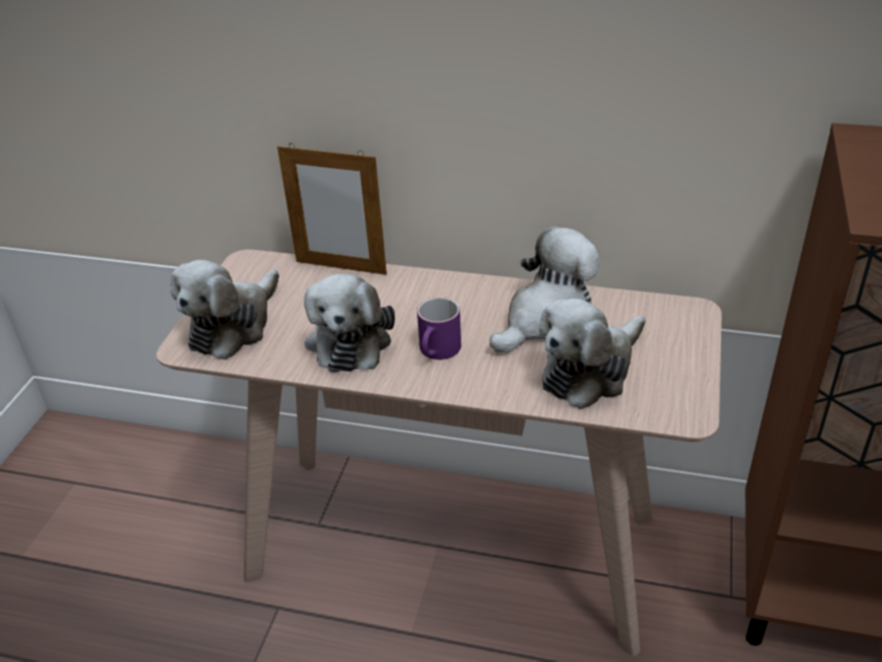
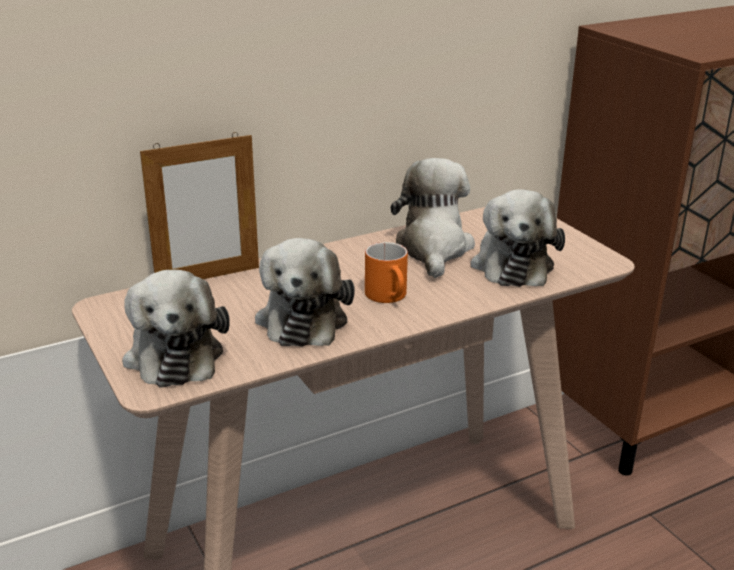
camera: 45 degrees left, 10 degrees down
(349, 339) = (303, 318): plush toy -> plush toy turned 45 degrees clockwise
(438, 352) = (390, 297): purple mug -> orange mug

